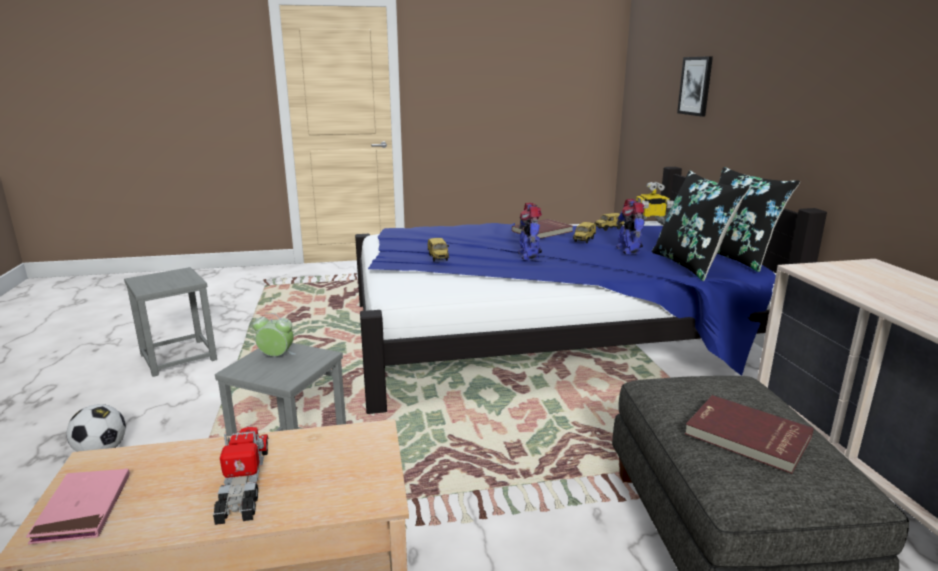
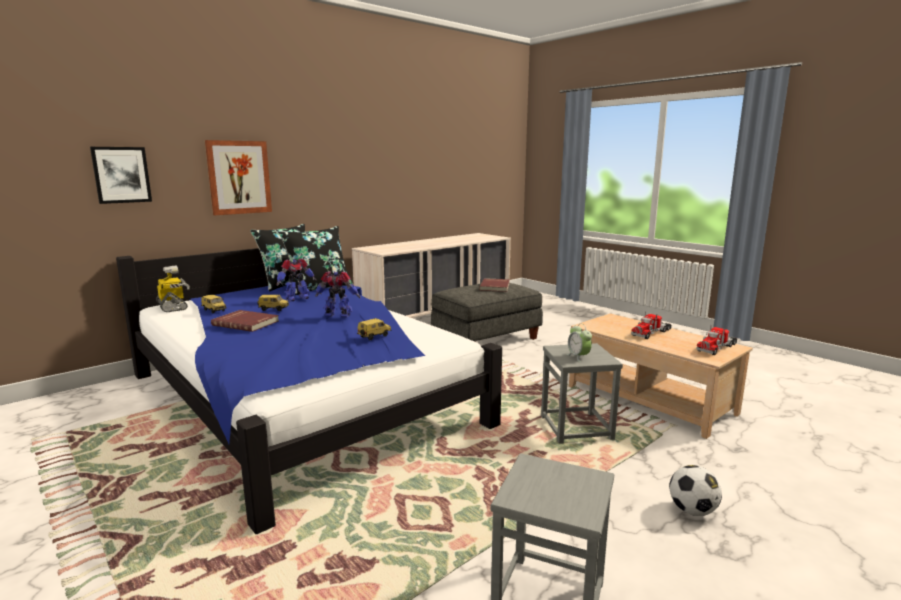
camera: 120 degrees left, 5 degrees down
(83, 509) = (716, 348): pink book -> toy truck
(529, 255) = (338, 315): toy robot -> toy robot turned 135 degrees counterclockwise
(772, 96) = (239, 177): none -> picture

